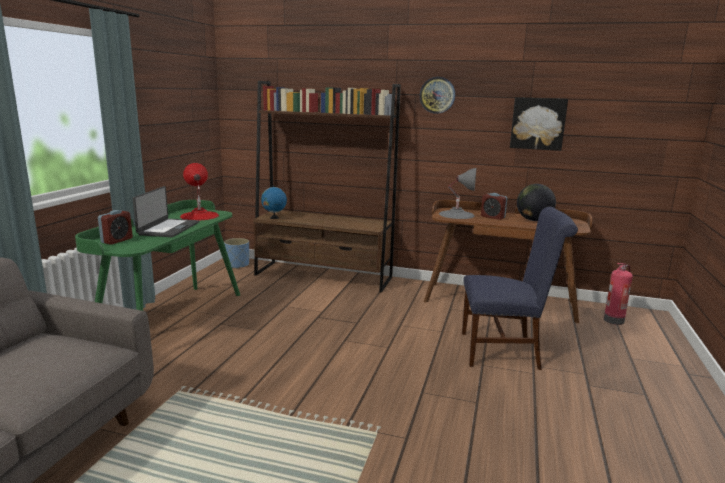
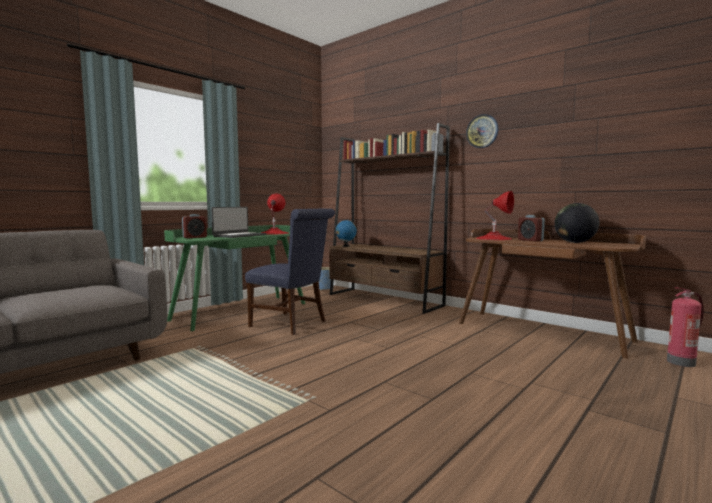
camera: 25 degrees right, 10 degrees down
(456, 214) = (493, 238): grey table lamp -> red table lamp
(505, 351) = (509, 367): blue chair -> blue chair (292, 324)
(538, 123) = (582, 145): picture -> none

